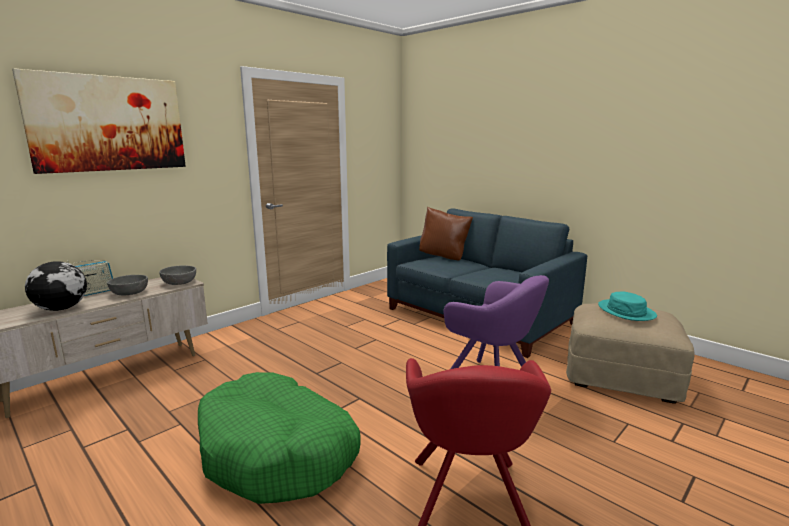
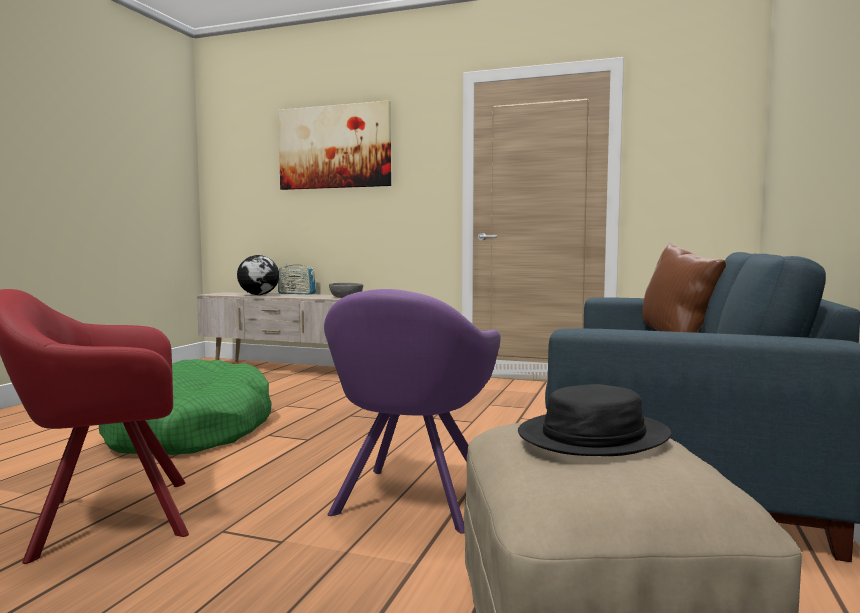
camera: 65 degrees right, 10 degrees down
(129, 292) = (306, 296): grey bowl -> none
(626, 311) = (594, 436): turquoise hat -> black hat

